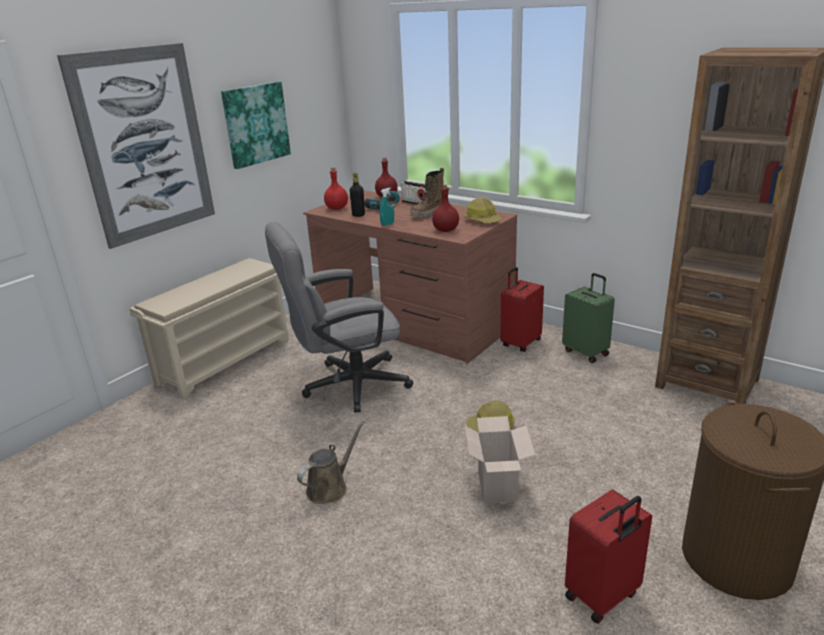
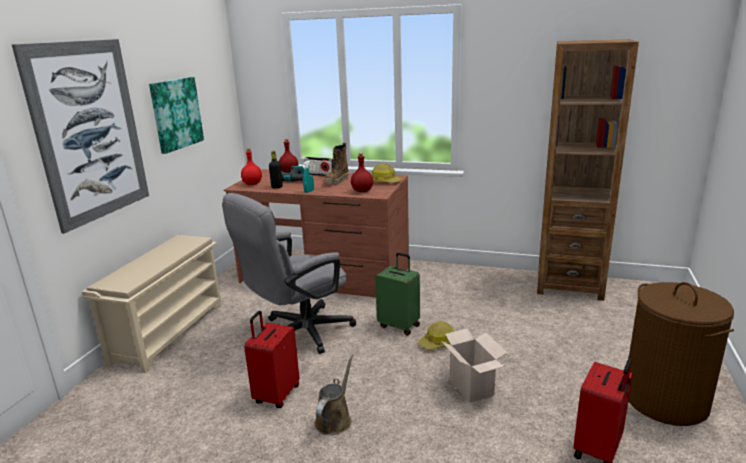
camera: 20 degrees left, 5 degrees down
(520, 343) = (421, 278): red suitcase -> red suitcase (276, 395)
(586, 352) = (474, 277): green suitcase -> green suitcase (399, 325)

